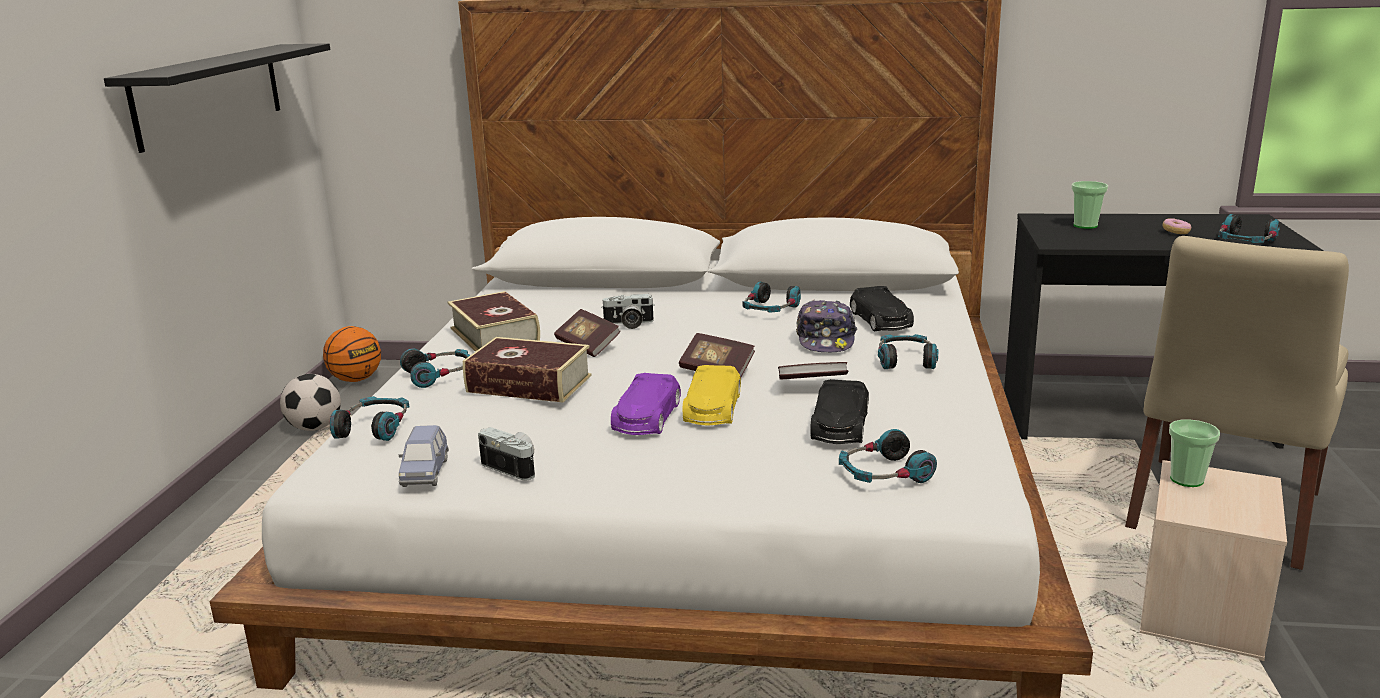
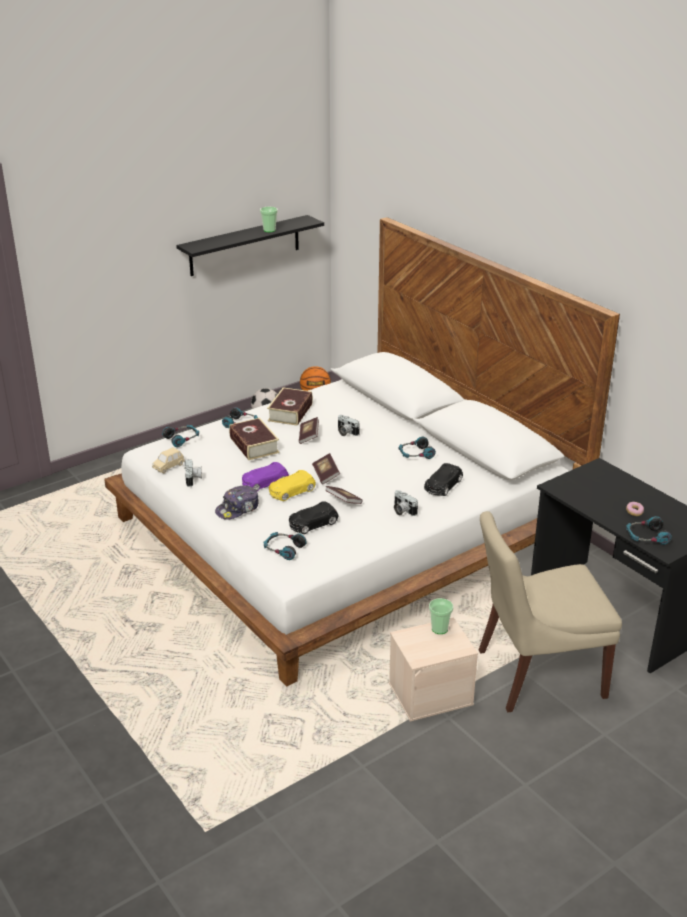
camera: 45 degrees right, 10 degrees up
(425, 473) = (168, 466): blue toy car -> beige toy car
(826, 339) = (396, 483): cap -> cap (238, 509)
(906, 360) = (402, 510): headphones -> camera
(1085, 225) = (604, 483): cup -> cup (269, 230)

